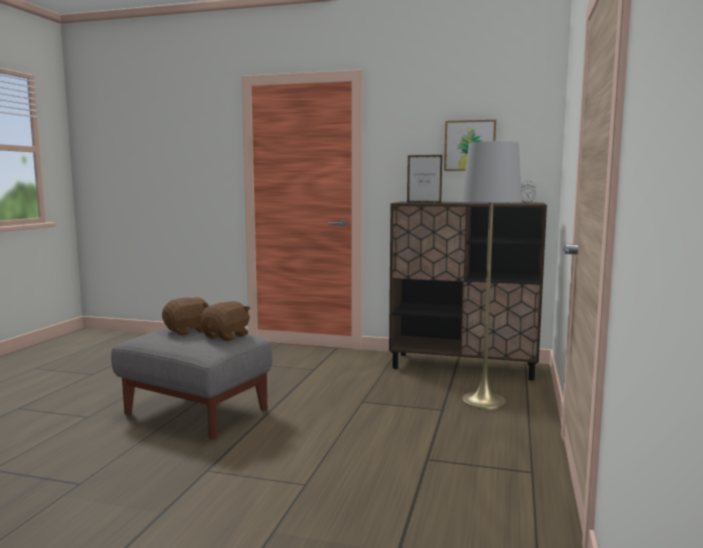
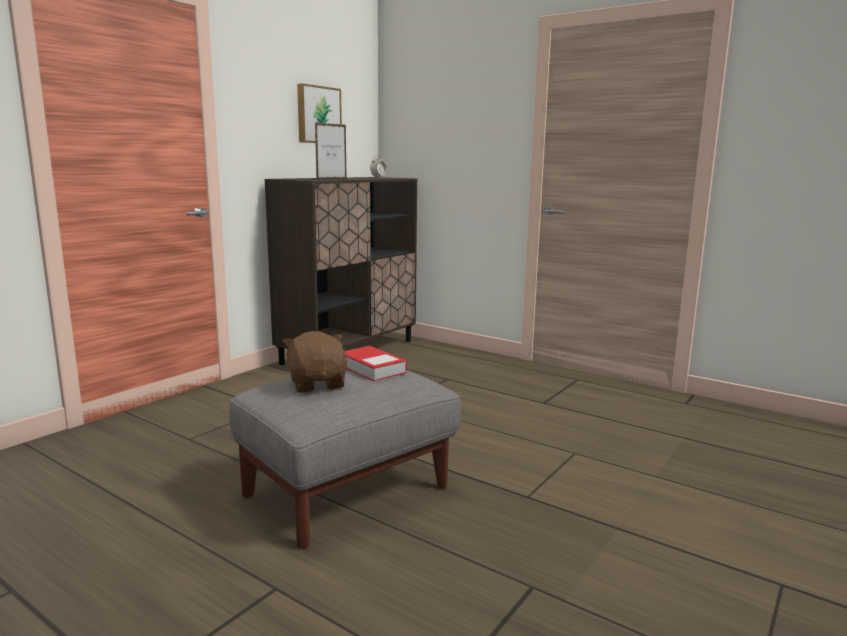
camera: 70 degrees left, 5 degrees up
(227, 336) = (372, 369): brown plush toy -> book
(484, 401) = (441, 363): grey floor lamp -> none

